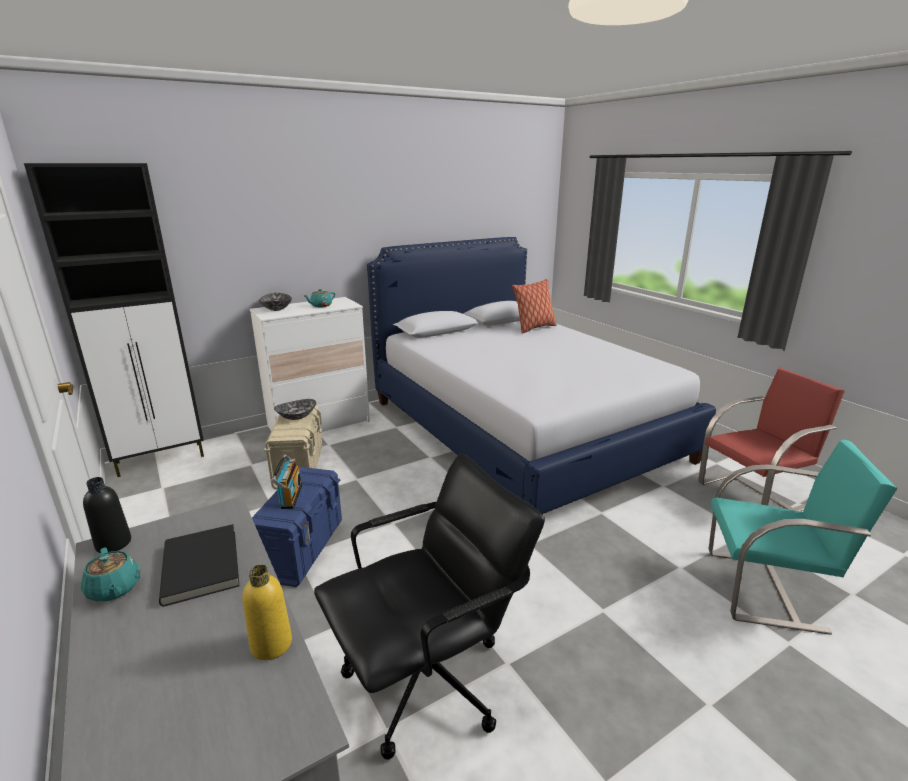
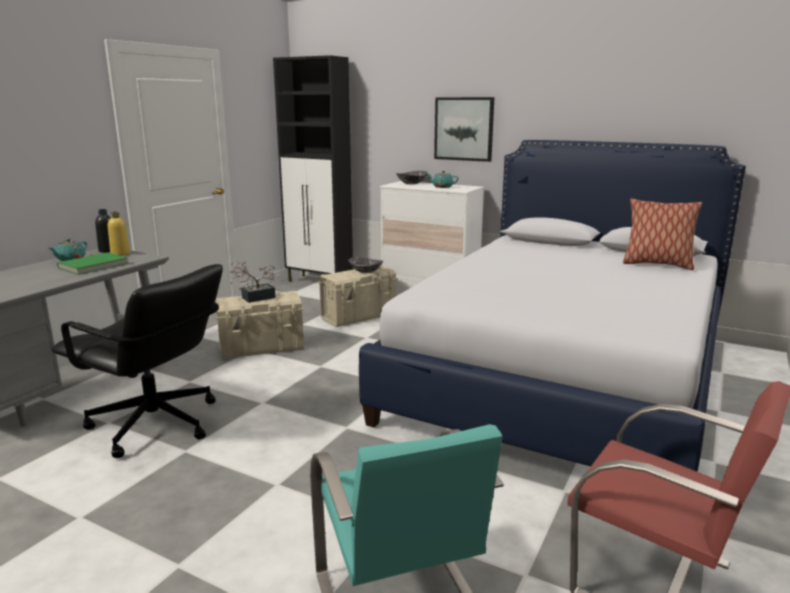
camera: 60 degrees right, 5 degrees down
(203, 565) = (94, 266): black book -> green book
(271, 644) = (30, 289): yellow bottle -> yellow bottle (120, 254)
(289, 496) = (254, 298): radio -> potted plant
(301, 549) = (262, 348): blue storage box -> beige storage box
(315, 242) = (464, 129): none -> picture

